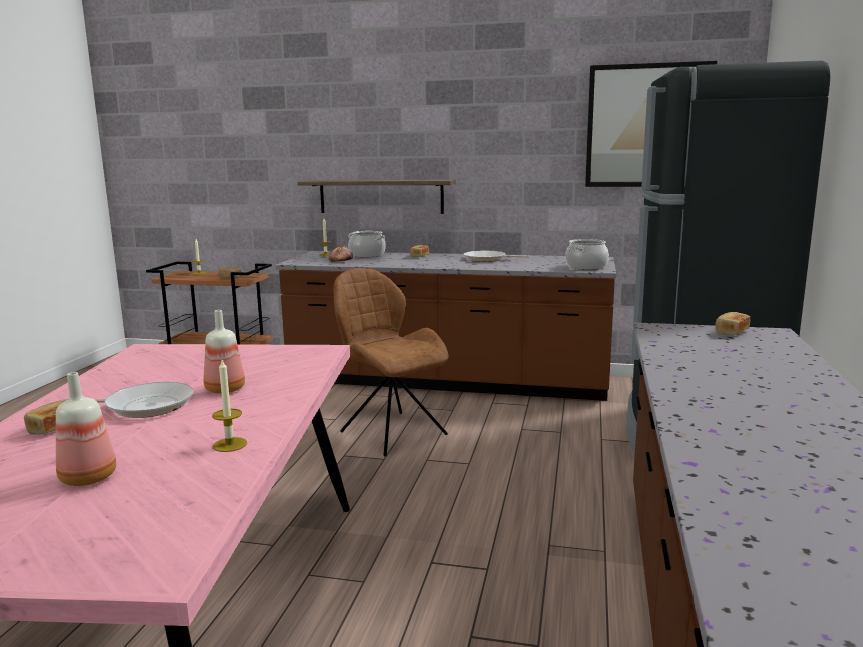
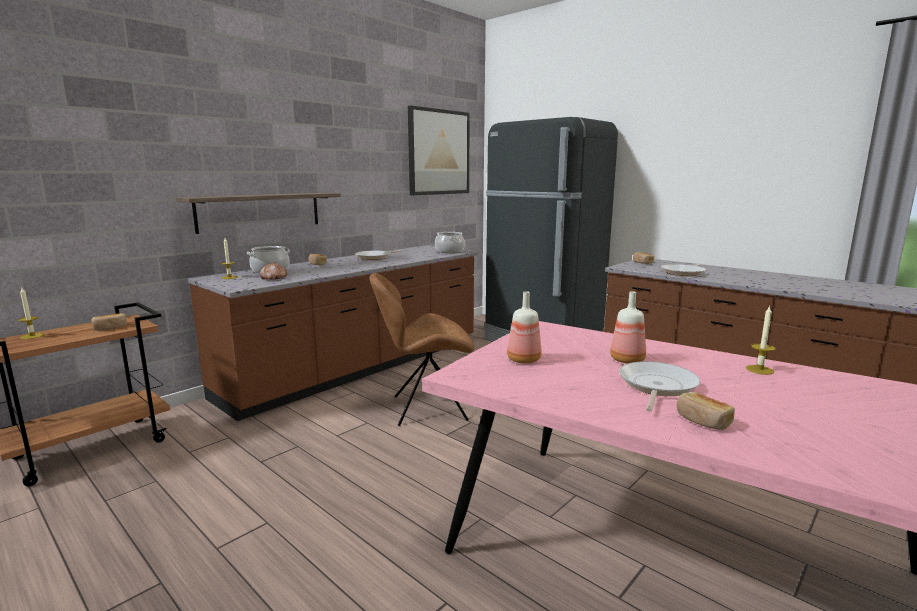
camera: 60 degrees left, 0 degrees up
(88, 477) = (827, 412): bottle -> bottle (522, 360)
(688, 357) = (684, 273): none -> frying pan

